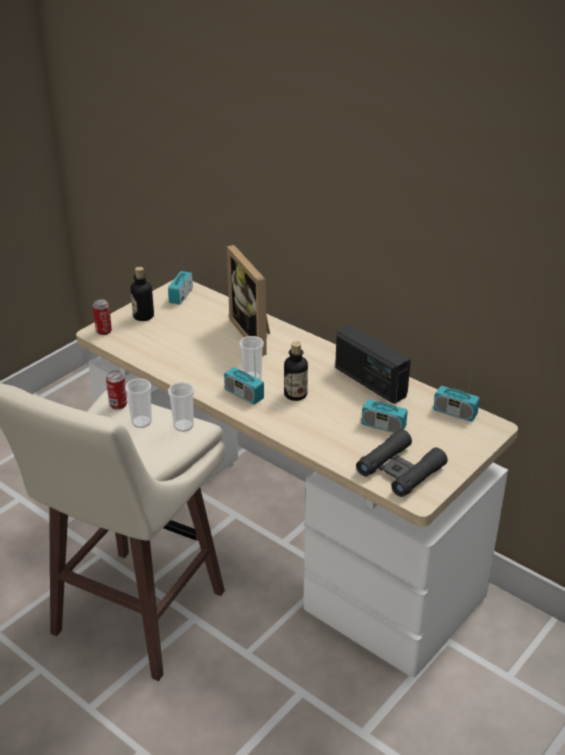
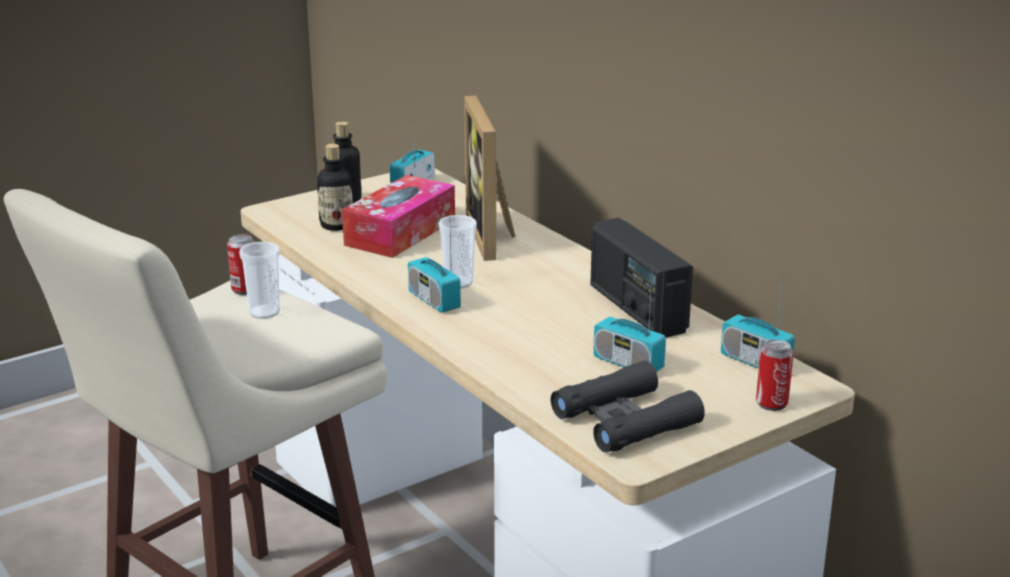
camera: 15 degrees right, 10 degrees down
(104, 331) = (280, 210): can -> can (771, 404)
(183, 426) = (322, 324): cup -> none
(194, 339) = (400, 232): none -> tissue box
(295, 394) = (512, 309): bottle -> bottle (336, 225)

